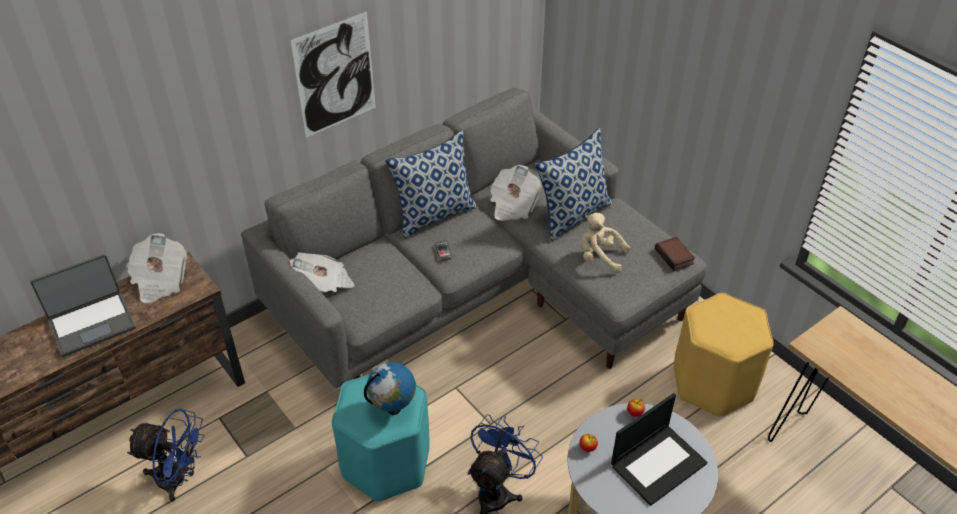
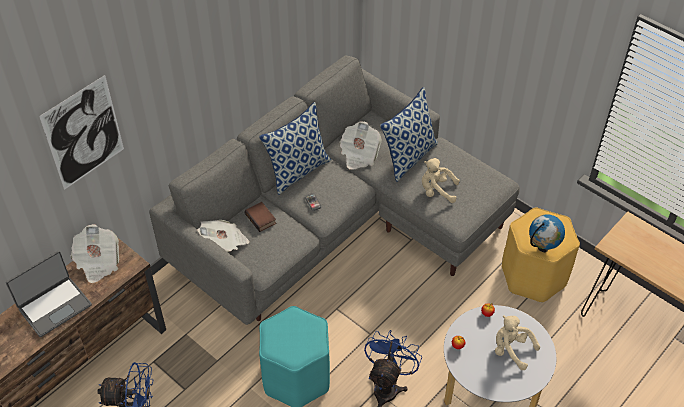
camera: 10 degrees left, 5 degrees up
(335, 75) = (213, 75): picture -> picture (84, 133)
(393, 408) = (305, 337): globe -> globe (542, 248)
(658, 463) = (511, 350): laptop -> beige plush toy
(675, 256) = (495, 182): book -> book (261, 219)

